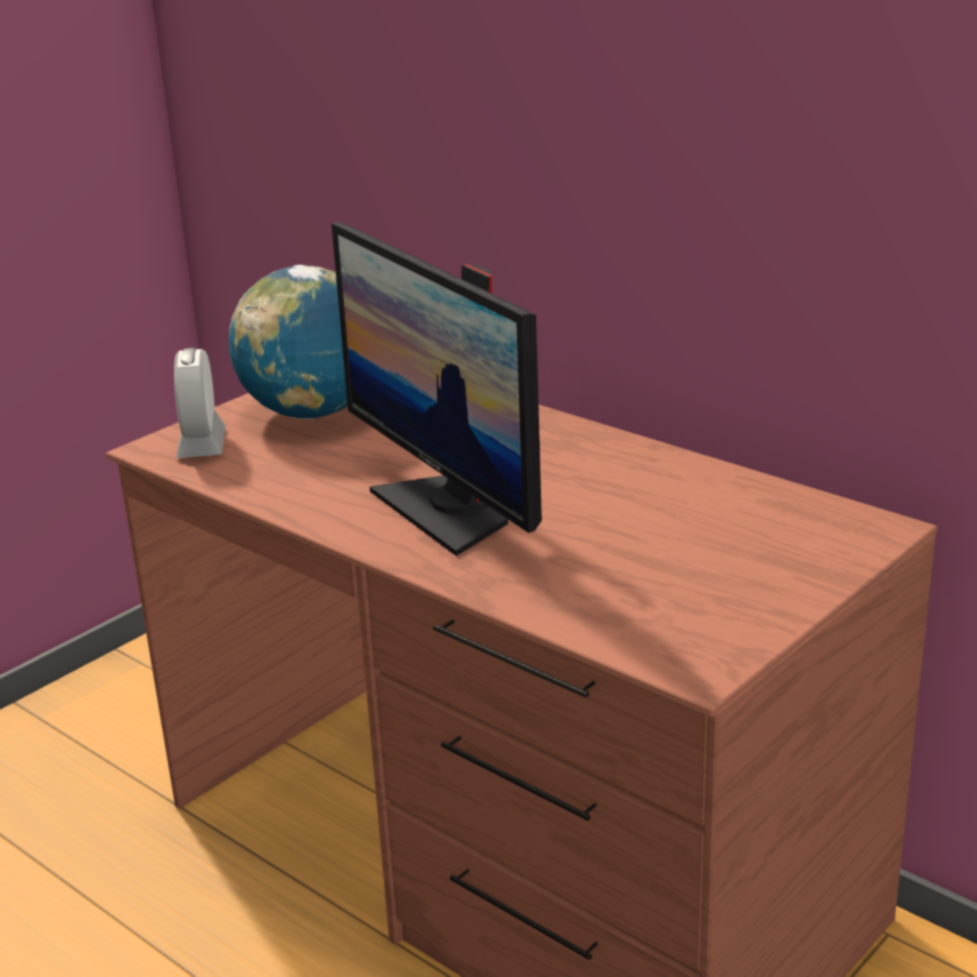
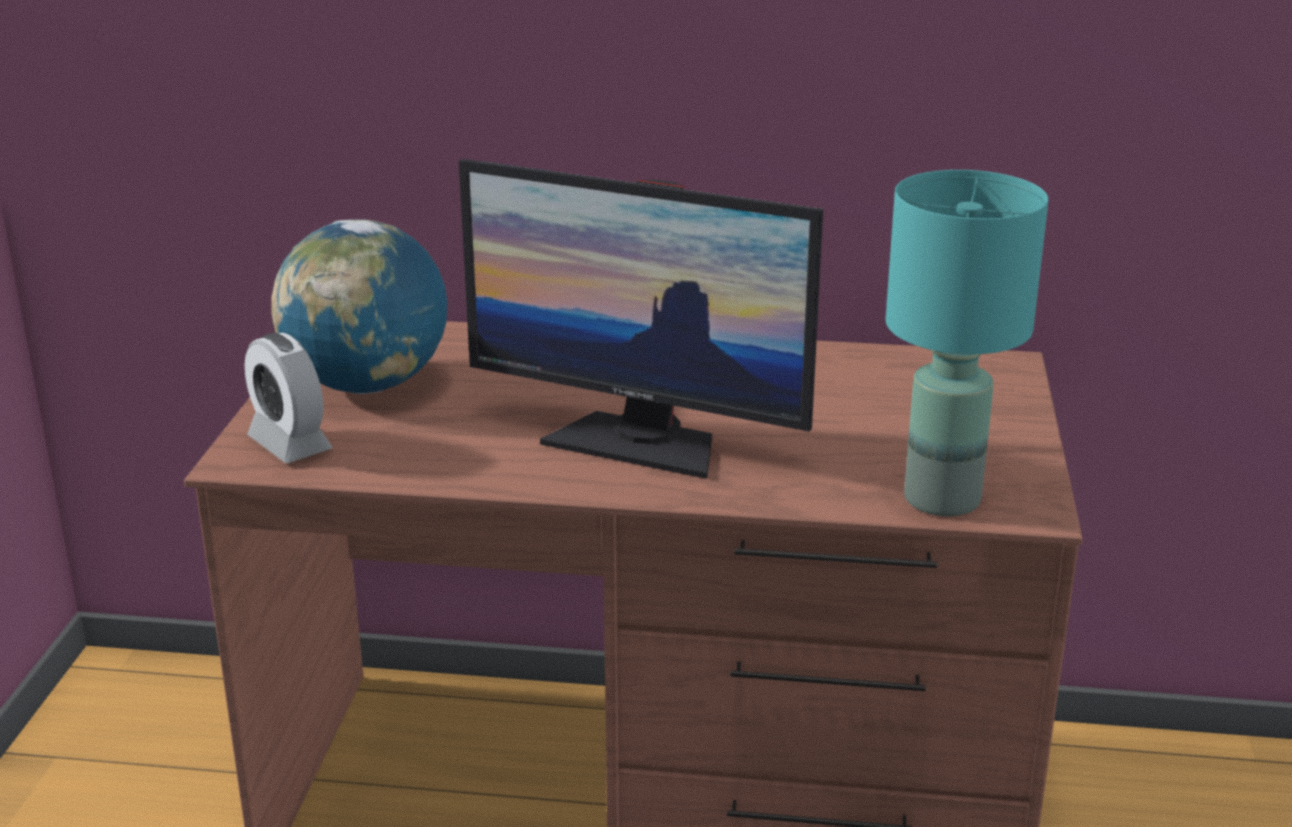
camera: 35 degrees left, 0 degrees up
(629, 635) = (943, 500): none -> turquoise table lamp

